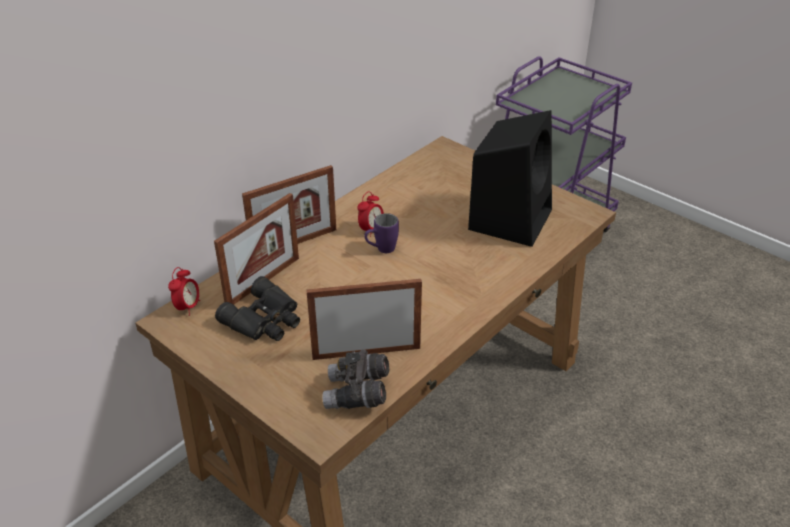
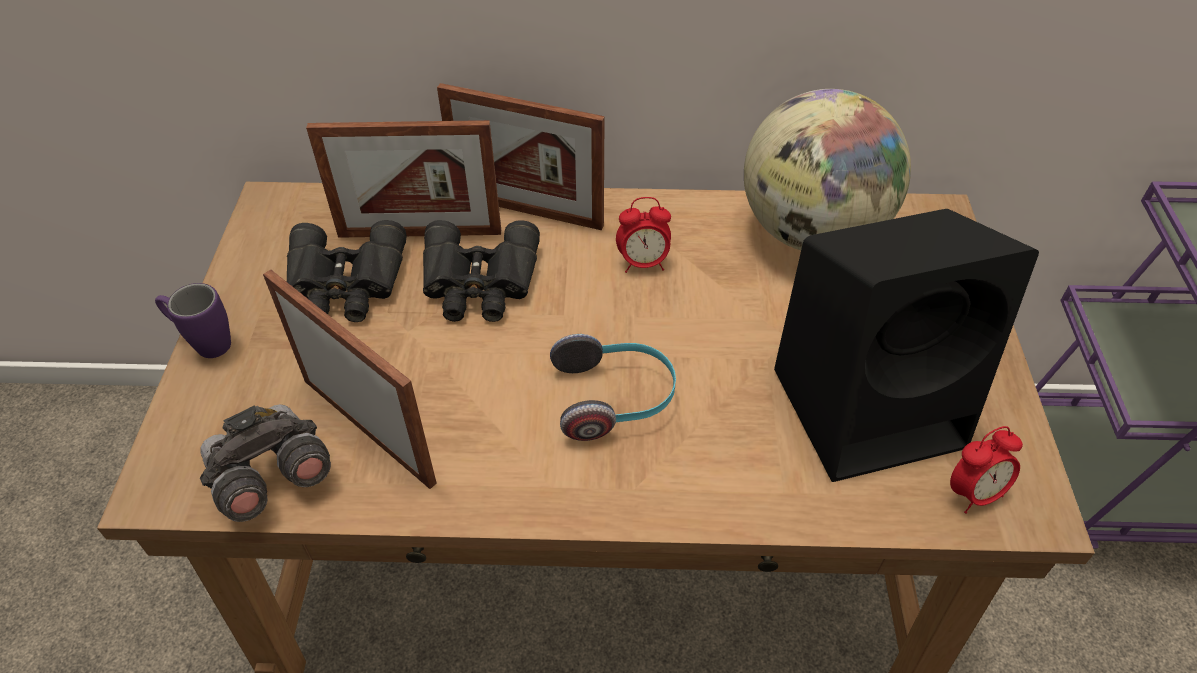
camera: 50 degrees right, 10 degrees up
(188, 307) = (309, 203): alarm clock -> alarm clock (973, 493)
(321, 279) = (479, 283): none -> black binoculars
(381, 250) = (609, 302): purple mug -> purple mug (204, 343)
(412, 180) = (810, 232): none -> globe
(433, 276) = (614, 399): none -> headphones

